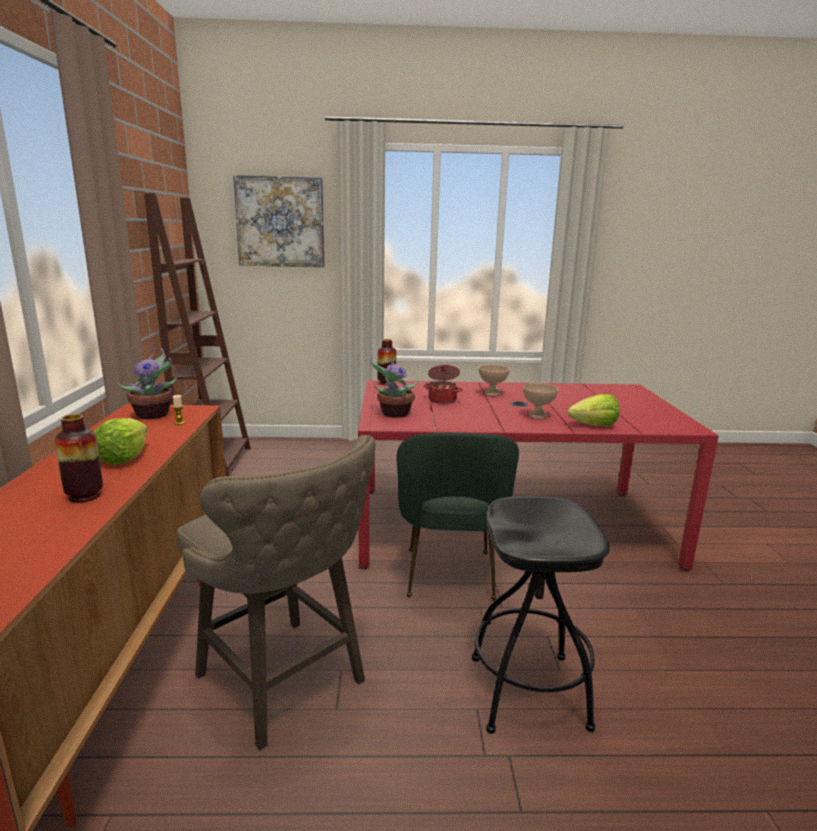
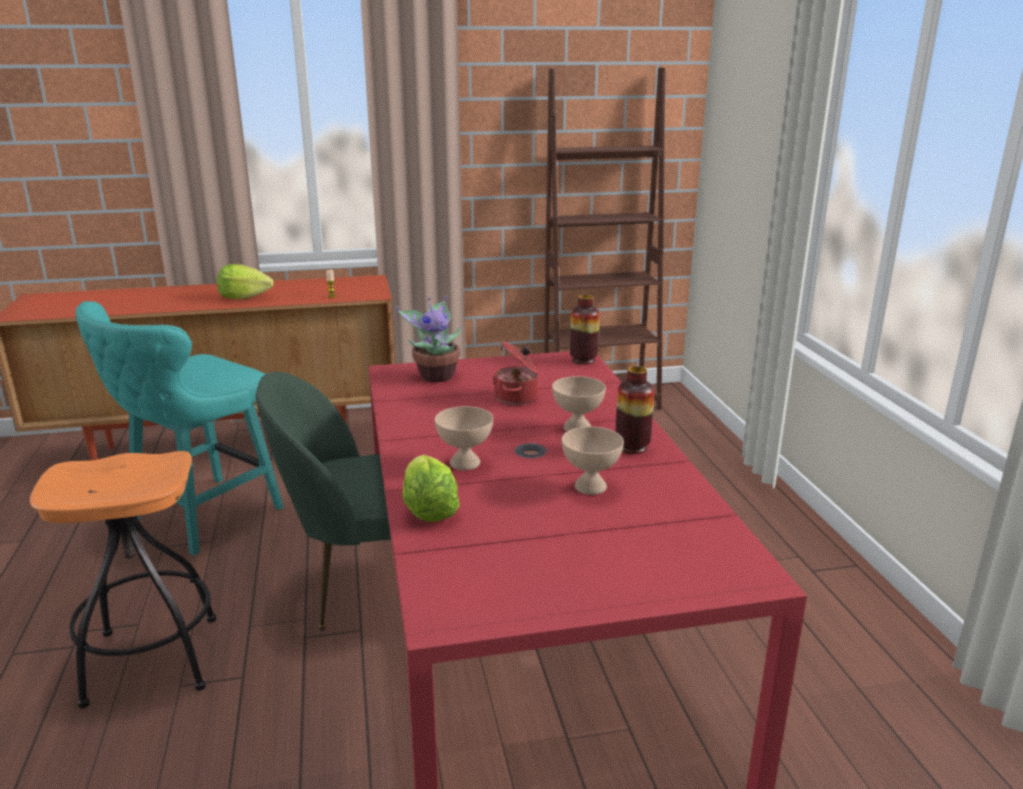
camera: 80 degrees right, 5 degrees up
(85, 496) = (173, 302): vase -> vase (632, 447)
(155, 415) = (354, 286): potted plant -> none
(280, 222) = (759, 103): picture -> none
(285, 683) = (201, 517): beige stool -> turquoise stool
(528, 691) = (151, 659): black stool -> orange stool
(561, 398) = (591, 486): none -> beige bowl

